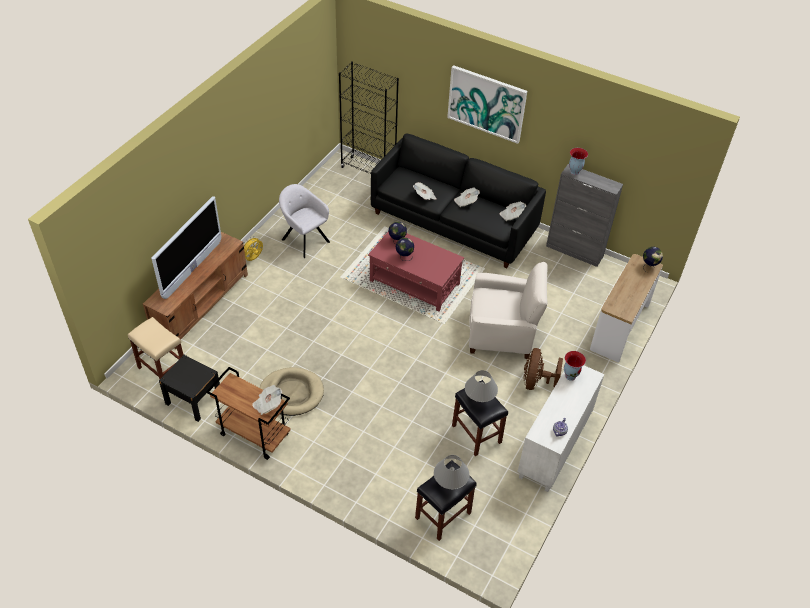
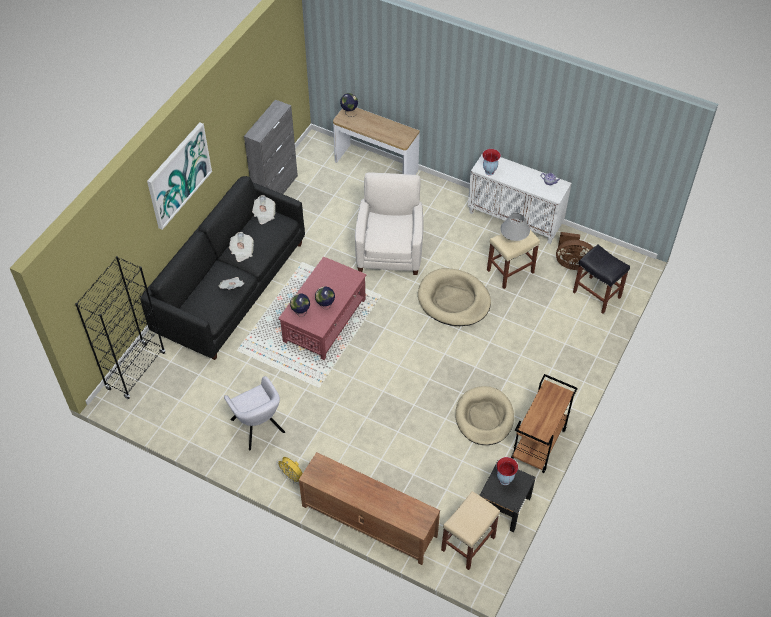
camera: 90 degrees left, 5 degrees up
(193, 269) = (365, 496): television -> none
(267, 404) = (550, 395): newspaper -> none
(304, 239) = (258, 427): grey armchair -> grey armchair turned 75 degrees counterclockwise
(437, 380) = (454, 300): none -> beige dog bed
(450, 483) = (604, 260): grey table lamp -> none
(477, 434) = (510, 271): black stool -> beige stool
(536, 381) = (446, 228): brown fan -> brown fan (572, 263)
(574, 171) = (257, 132): vase -> vase (504, 480)

